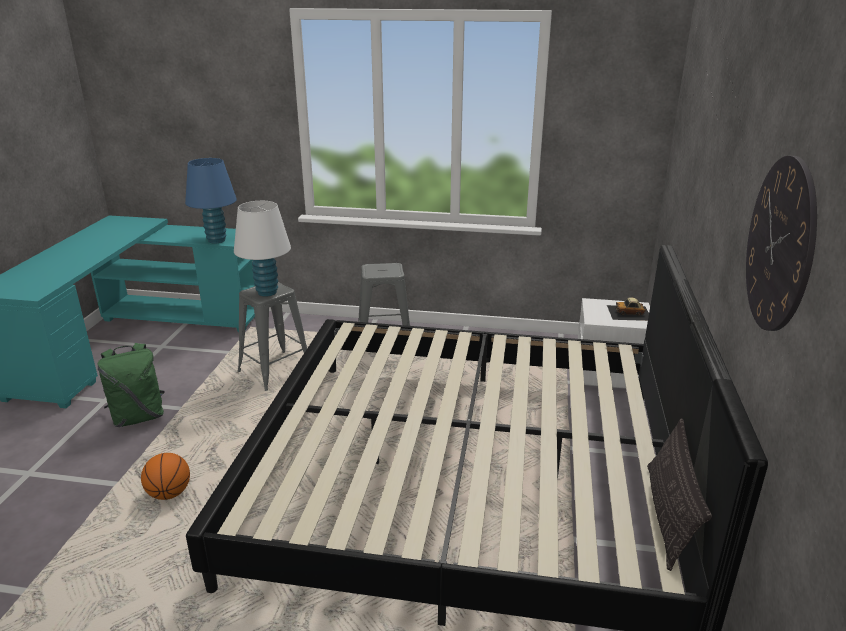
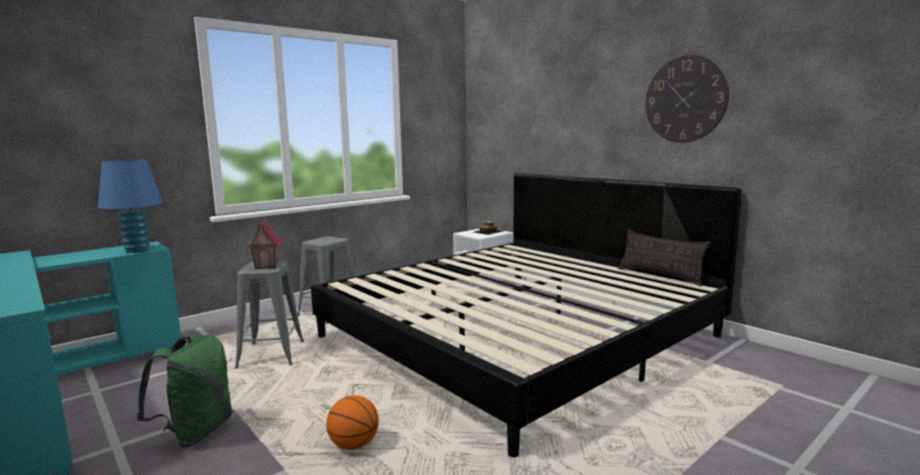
camera: 50 degrees left, 15 degrees down
(267, 292) = (267, 266): white table lamp -> toy house

